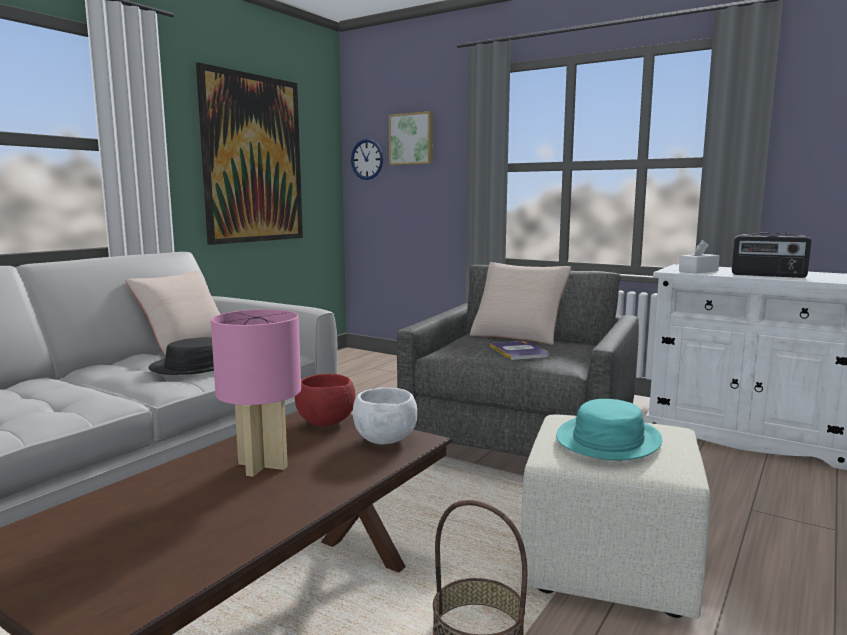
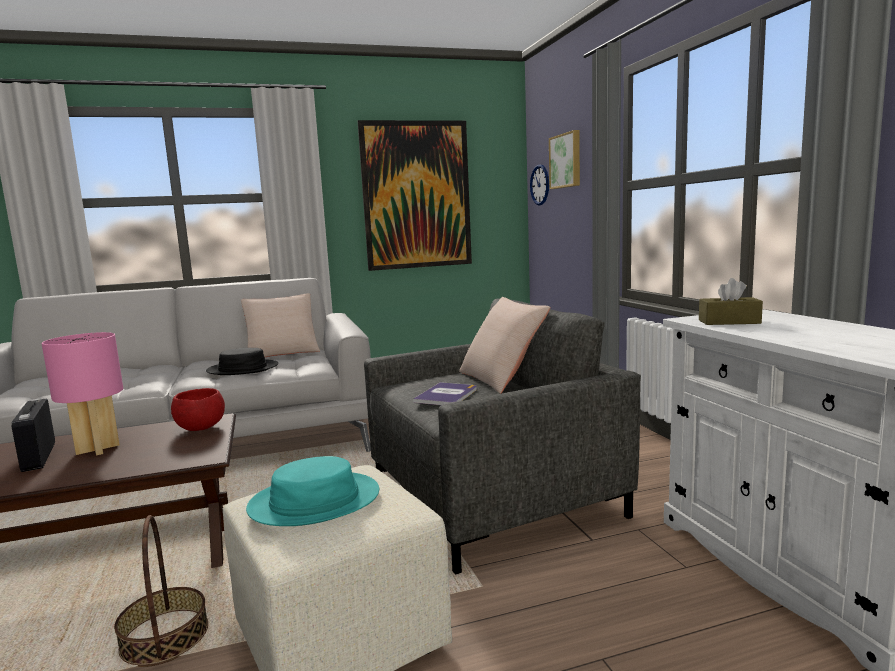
camera: 40 degrees right, 0 degrees up
(385, 441) = (188, 452): white bowl -> none
(698, 271) = (729, 322): white tissue box -> brown tissue box
(768, 275) = (802, 336): radio -> radio (38, 457)

